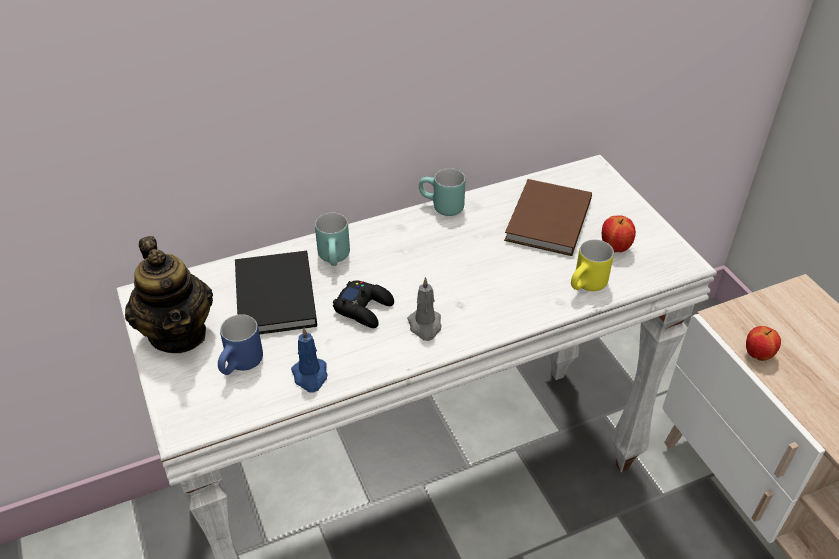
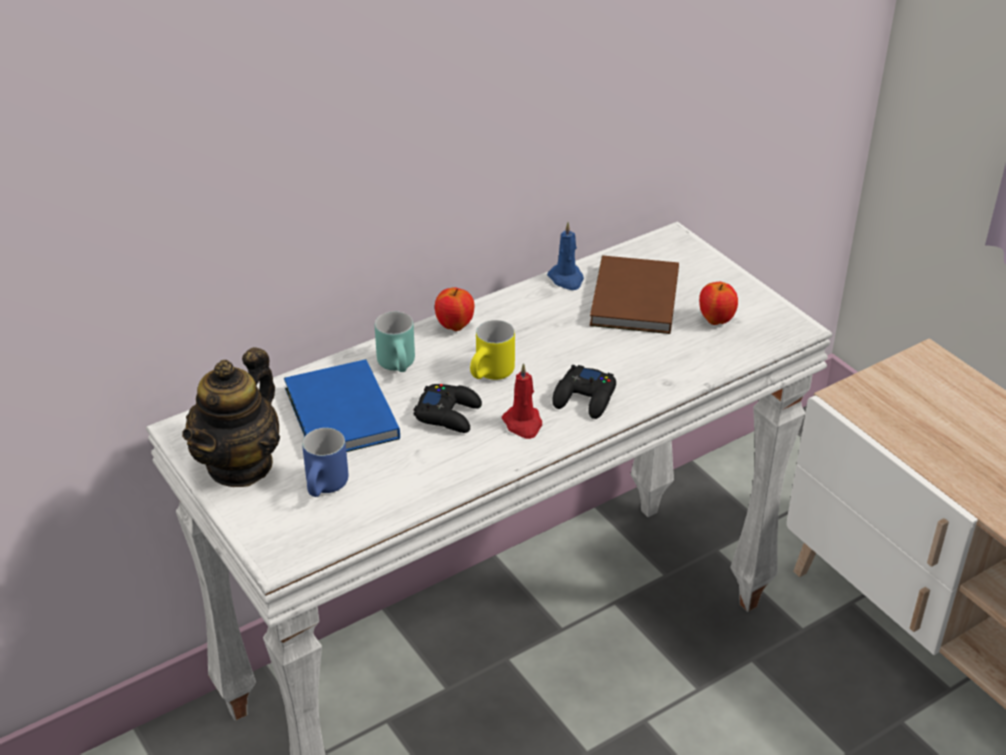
camera: 10 degrees left, 5 degrees down
(178, 333) = (240, 464): teapot -> teapot turned 60 degrees clockwise
(274, 298) = (340, 416): black book -> blue book
(310, 376) = (408, 489): blue candle -> blue candle (566, 279)
(425, 326) = (523, 424): grey candle -> red candle
(441, 208) = (507, 298): turquoise mug -> none
(484, 308) = (585, 398): none -> black game controller
(588, 287) = (695, 364): yellow mug -> yellow mug (492, 376)
(757, 355) = (889, 431): apple -> apple (455, 326)

